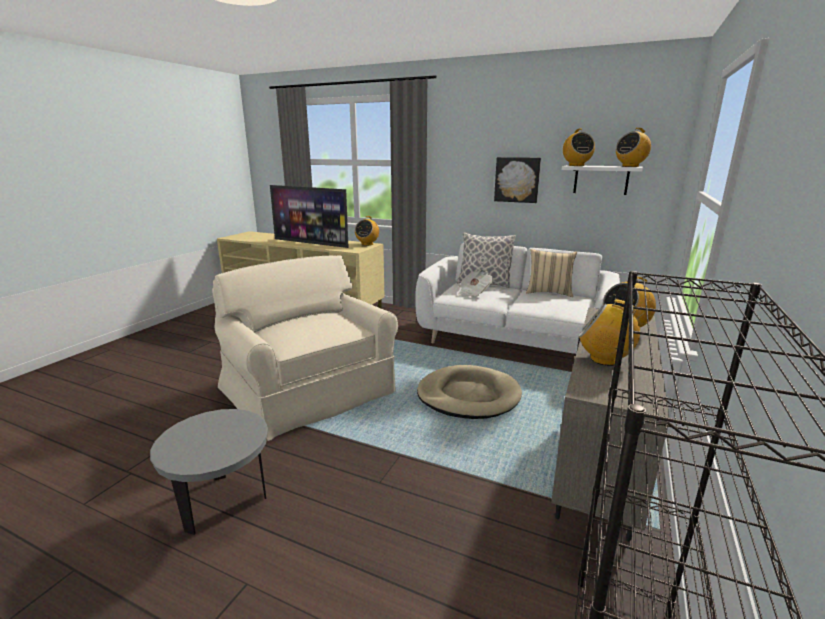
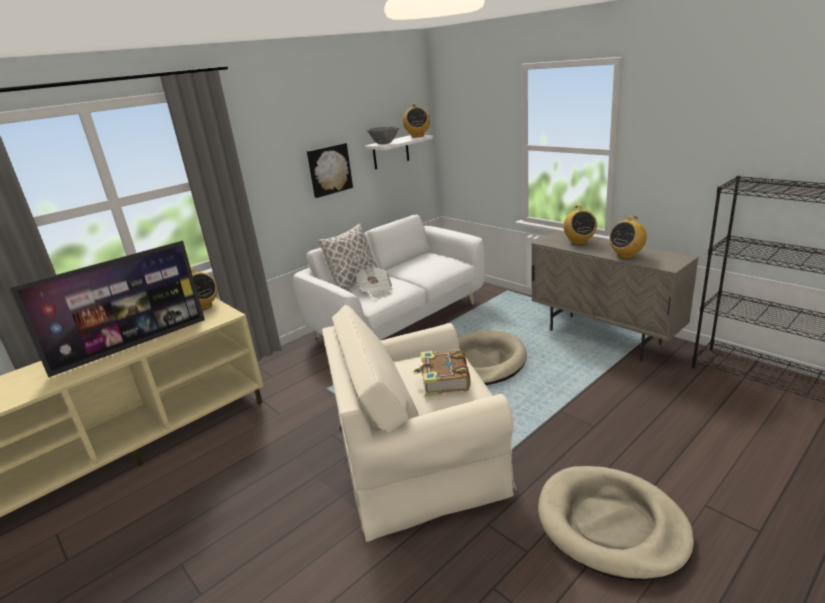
camera: 65 degrees left, 5 degrees up
(222, 504) = (611, 525): grey side table -> beige dog bed
(305, 330) = (444, 380): none -> book
(549, 292) = (406, 262): beige pillow -> none
(576, 165) = (384, 144): radio -> grey bowl

